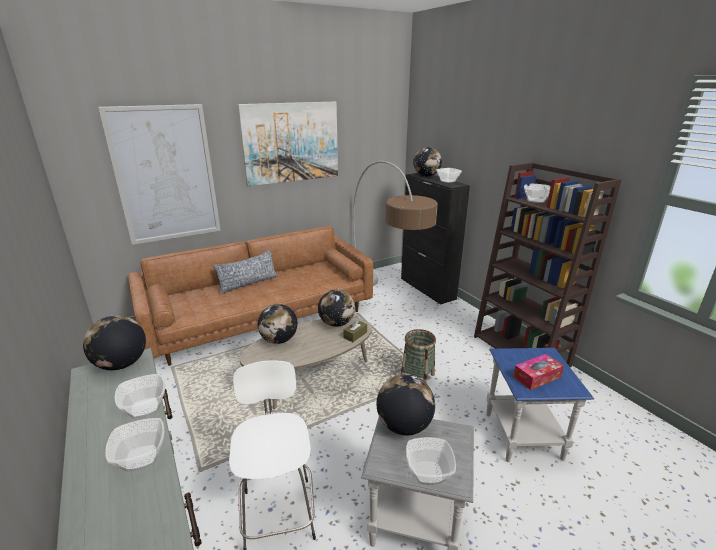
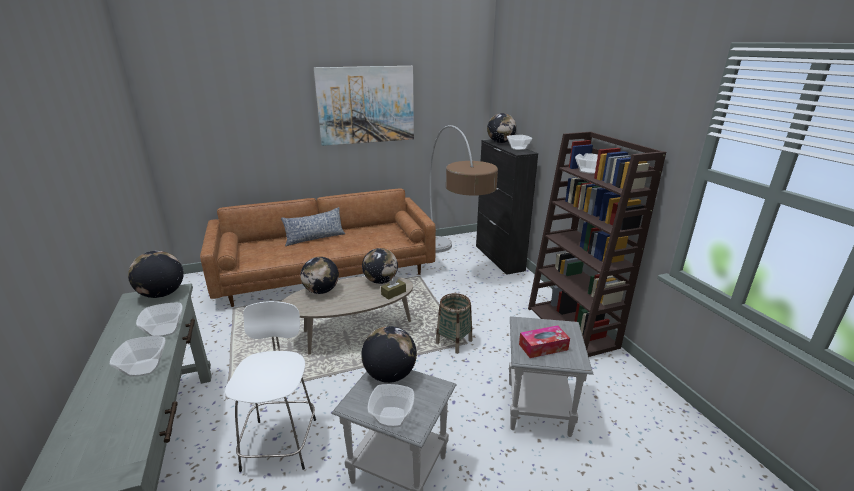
camera: 10 degrees right, 0 degrees up
(165, 175) = (245, 132): picture -> none
(523, 436) = (538, 409): blue side table -> grey side table

